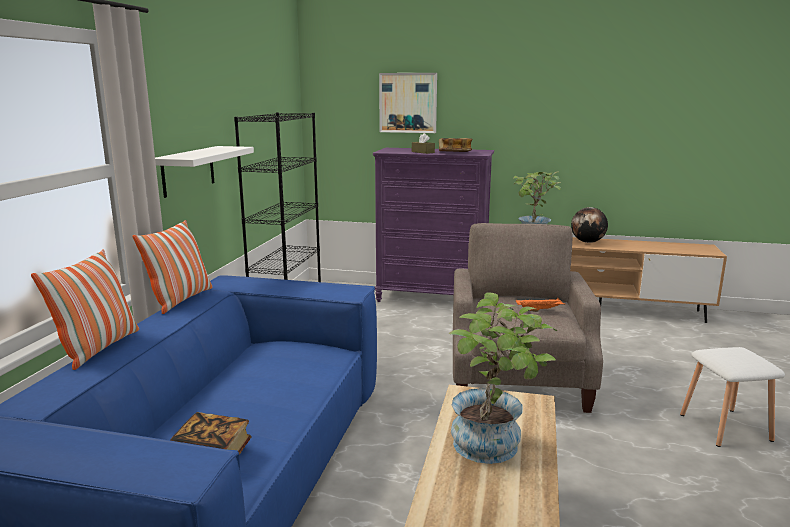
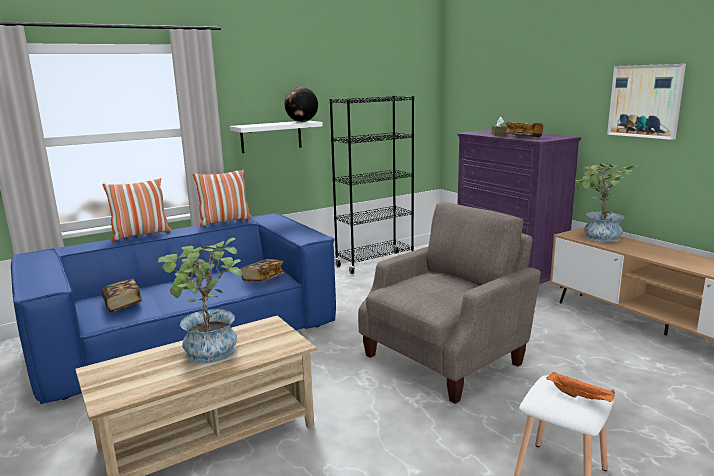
camera: 45 degrees right, 0 degrees up
(319, 358) = (263, 279): none -> book
(408, 103) = (513, 87): picture -> picture (645, 101)
(540, 310) = (443, 291): orange tray -> orange tray (580, 397)
(587, 242) = (657, 252): globe -> globe (302, 122)

